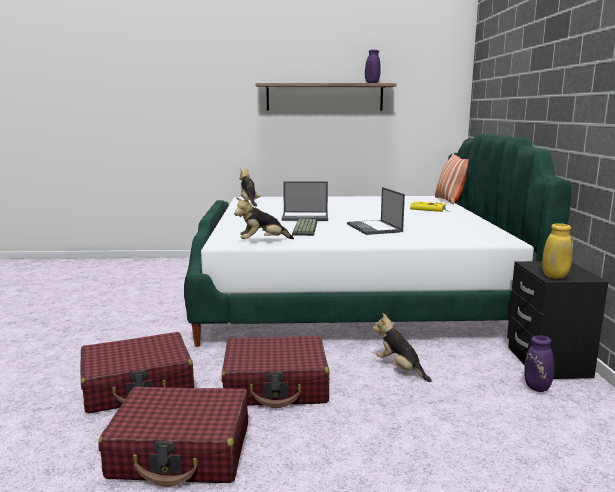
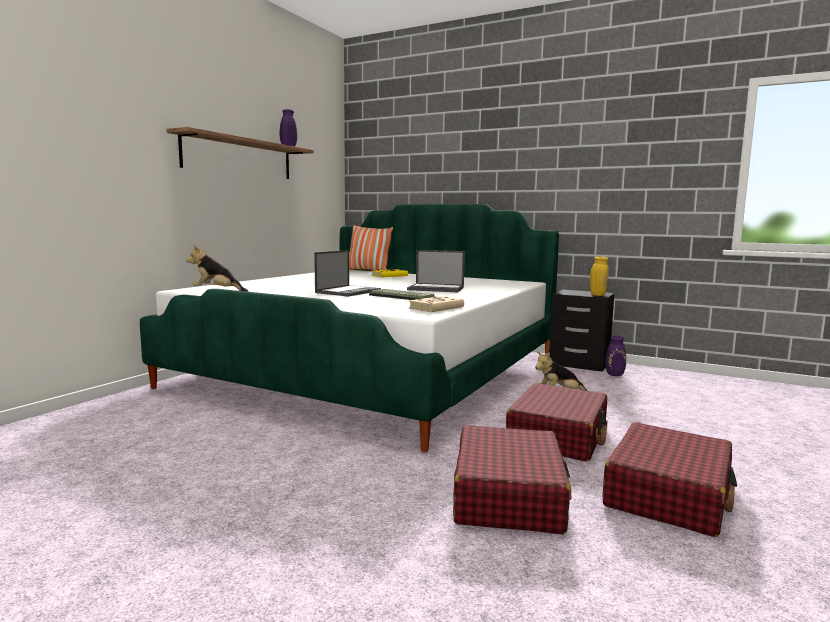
camera: 60 degrees left, 5 degrees down
(262, 242) = (437, 308): plush toy -> beige book

